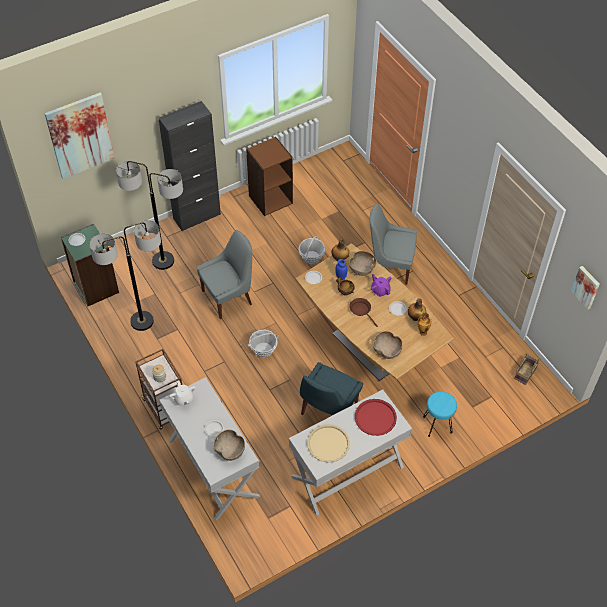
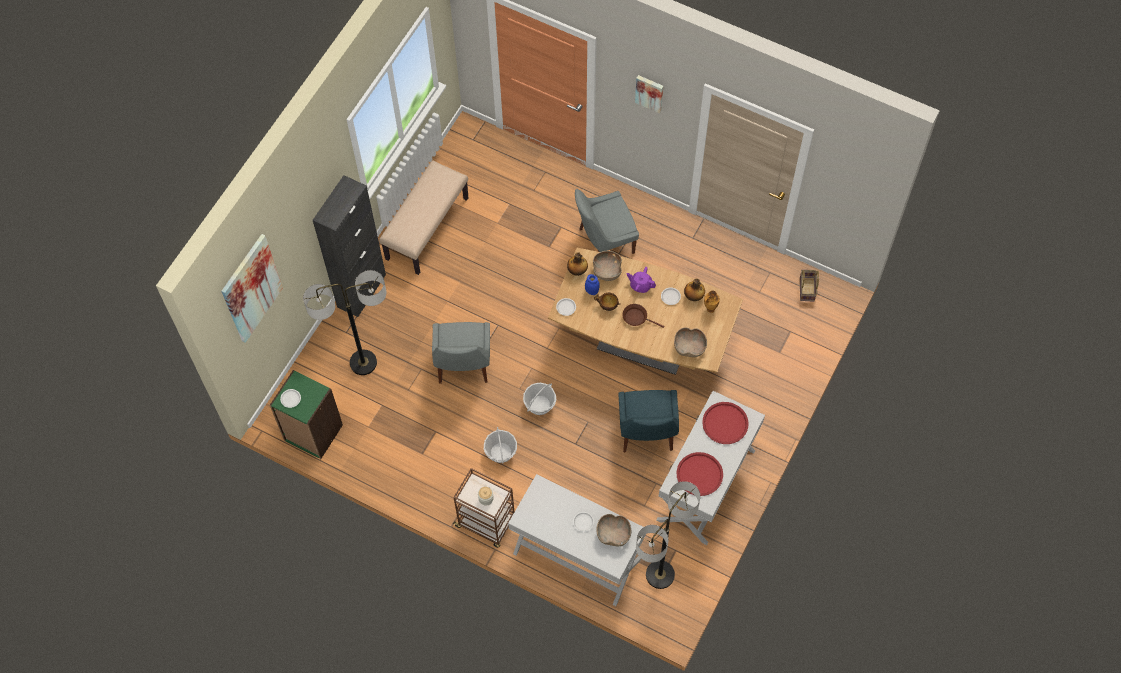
camera: 30 degrees left, 10 degrees up
(142, 321) = (391, 443): floor lamp -> floor lamp (659, 575)
(183, 399) = (531, 508): white teapot -> none
(229, 297) = (463, 366): grey chair -> grey chair turned 150 degrees clockwise
(270, 199) = (426, 228): brown bookcase -> beige bench
(311, 257) = (517, 274): basket -> basket (501, 452)
(328, 443) = (699, 474): beige tray -> red tray
(437, 425) = (759, 389): turquoise stool -> none
(586, 287) = (858, 191): picture -> picture (649, 92)

